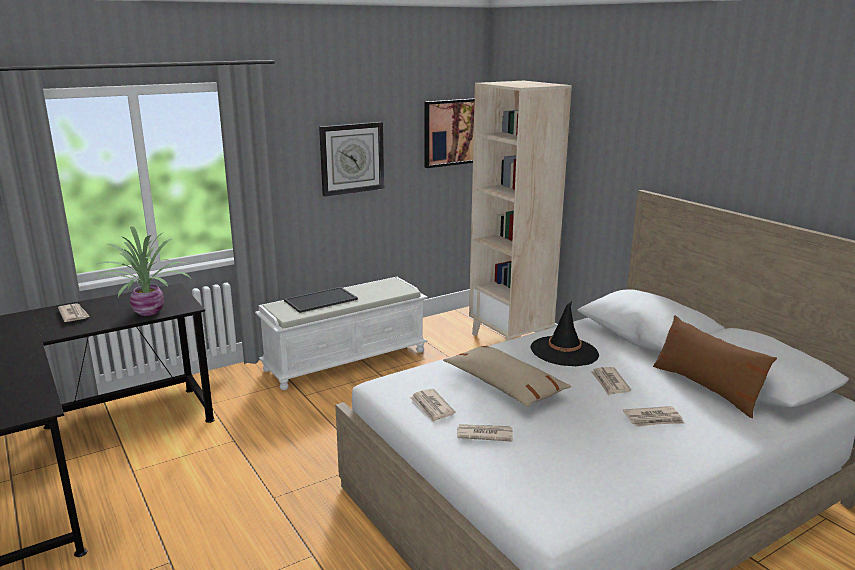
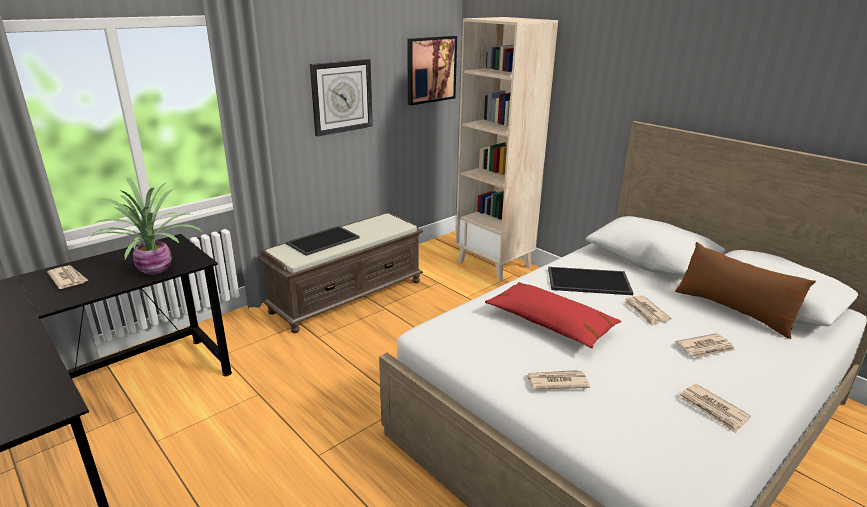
camera: 10 degrees left, 5 degrees up
(346, 359) = (348, 296): white bench -> brown bench
(432, 407) = (490, 355): newspaper -> newspaper (713, 410)
(504, 385) = (550, 323): beige pillow -> red pillow
(564, 352) = (588, 282): black hat -> tray

